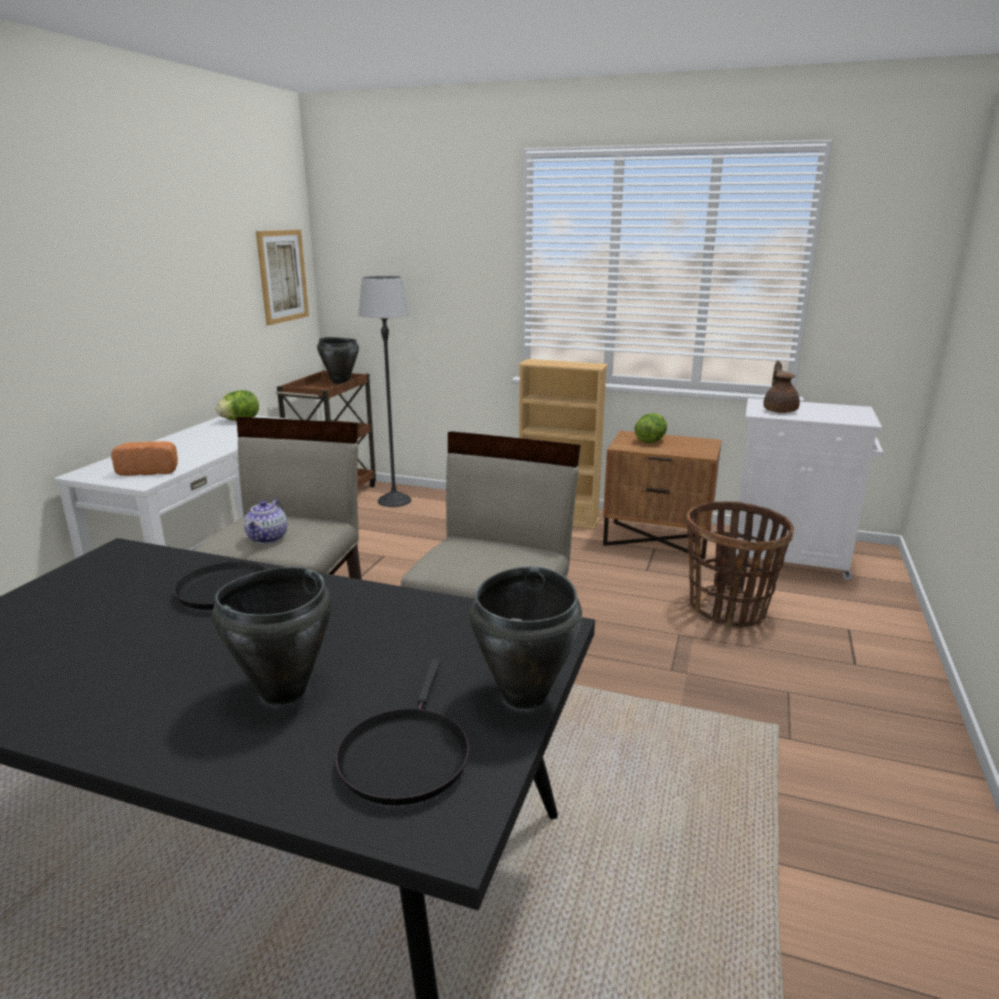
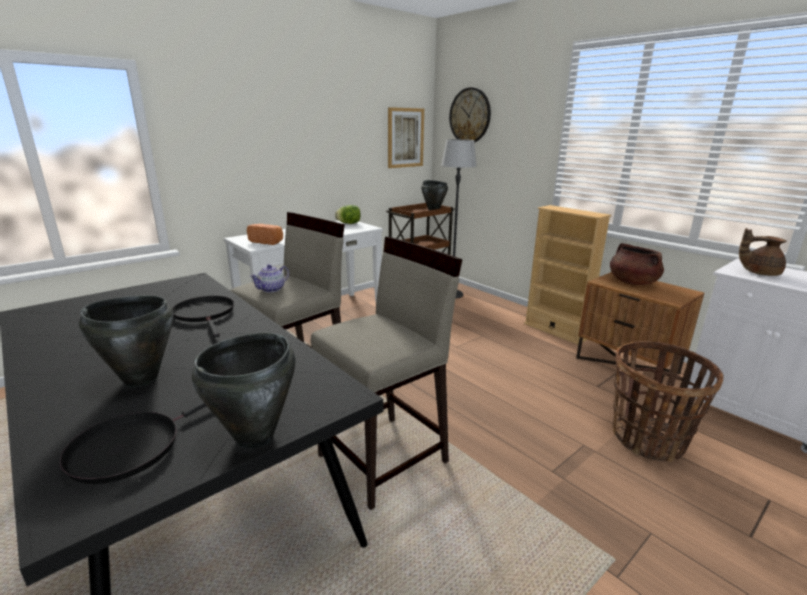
camera: 30 degrees right, 0 degrees up
(378, 240) = (470, 116): none -> wall clock
(650, 441) = (632, 282): lettuce -> brown cooking pot
(779, 410) = (758, 273): brown teapot -> brown teapot turned 105 degrees counterclockwise

